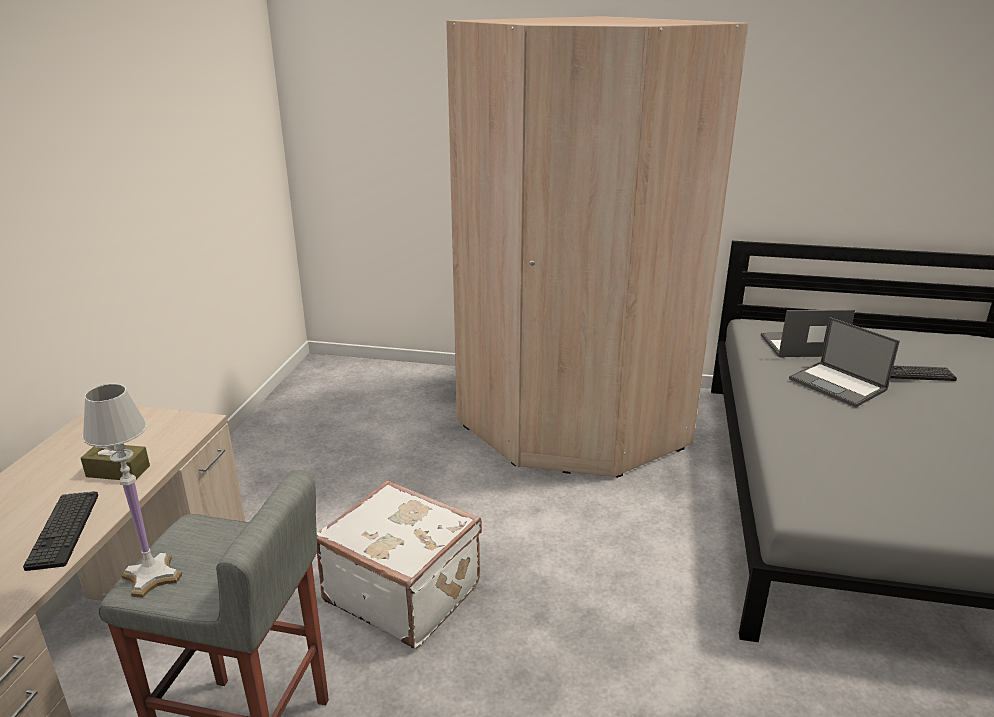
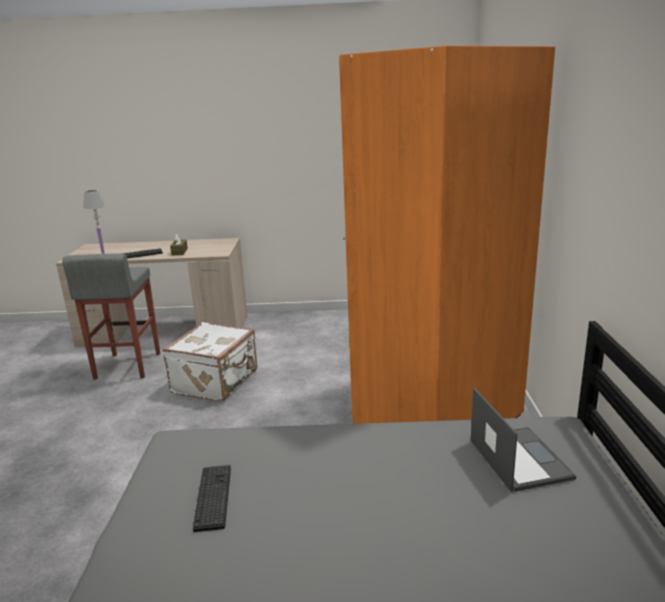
camera: 80 degrees right, 5 degrees down
(572, 430) = (424, 416): beige wardrobe -> orange wardrobe
(838, 385) = (415, 478): laptop -> none
(913, 374) = (482, 548): keyboard -> keyboard (213, 497)

